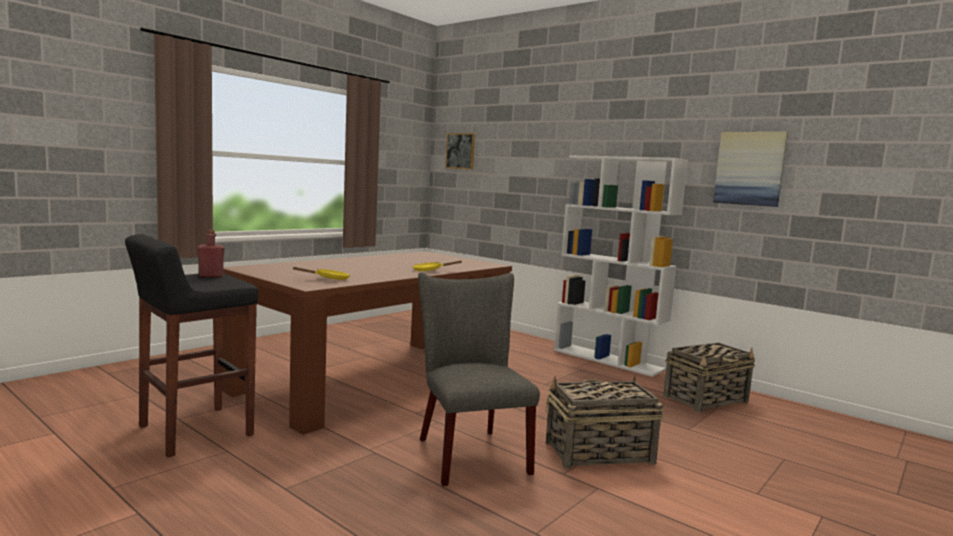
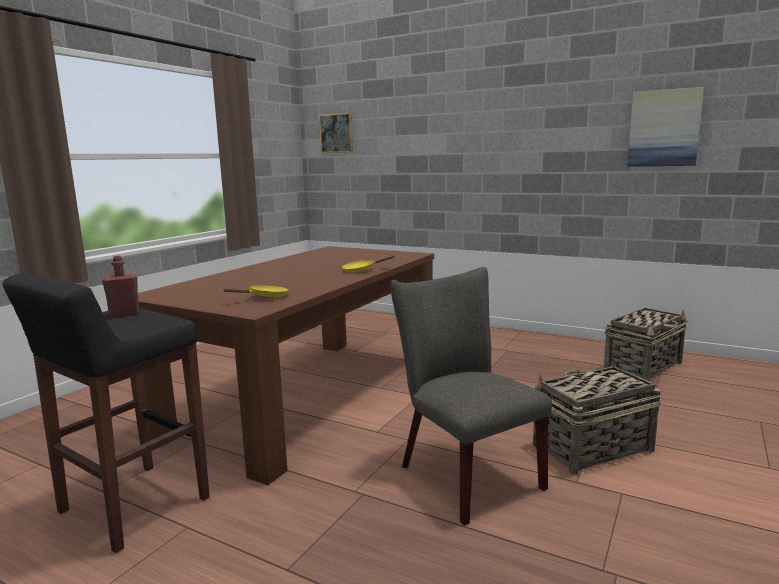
camera: 10 degrees left, 5 degrees up
(608, 360) = (525, 336): white bookcase -> none

